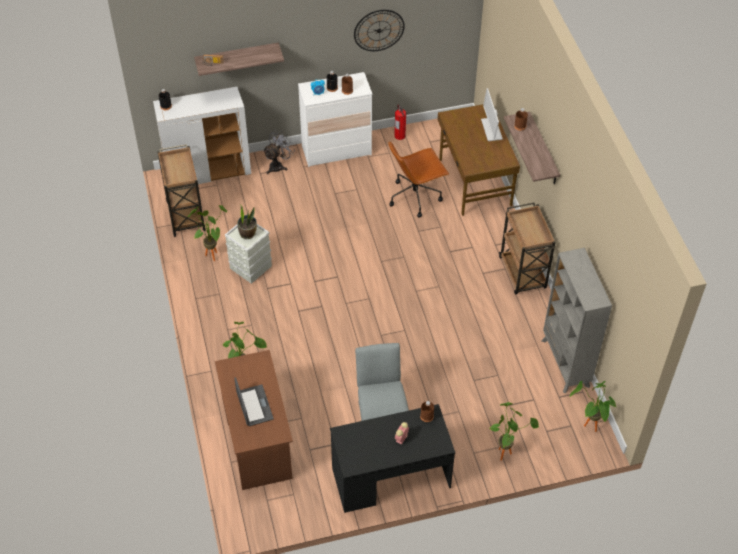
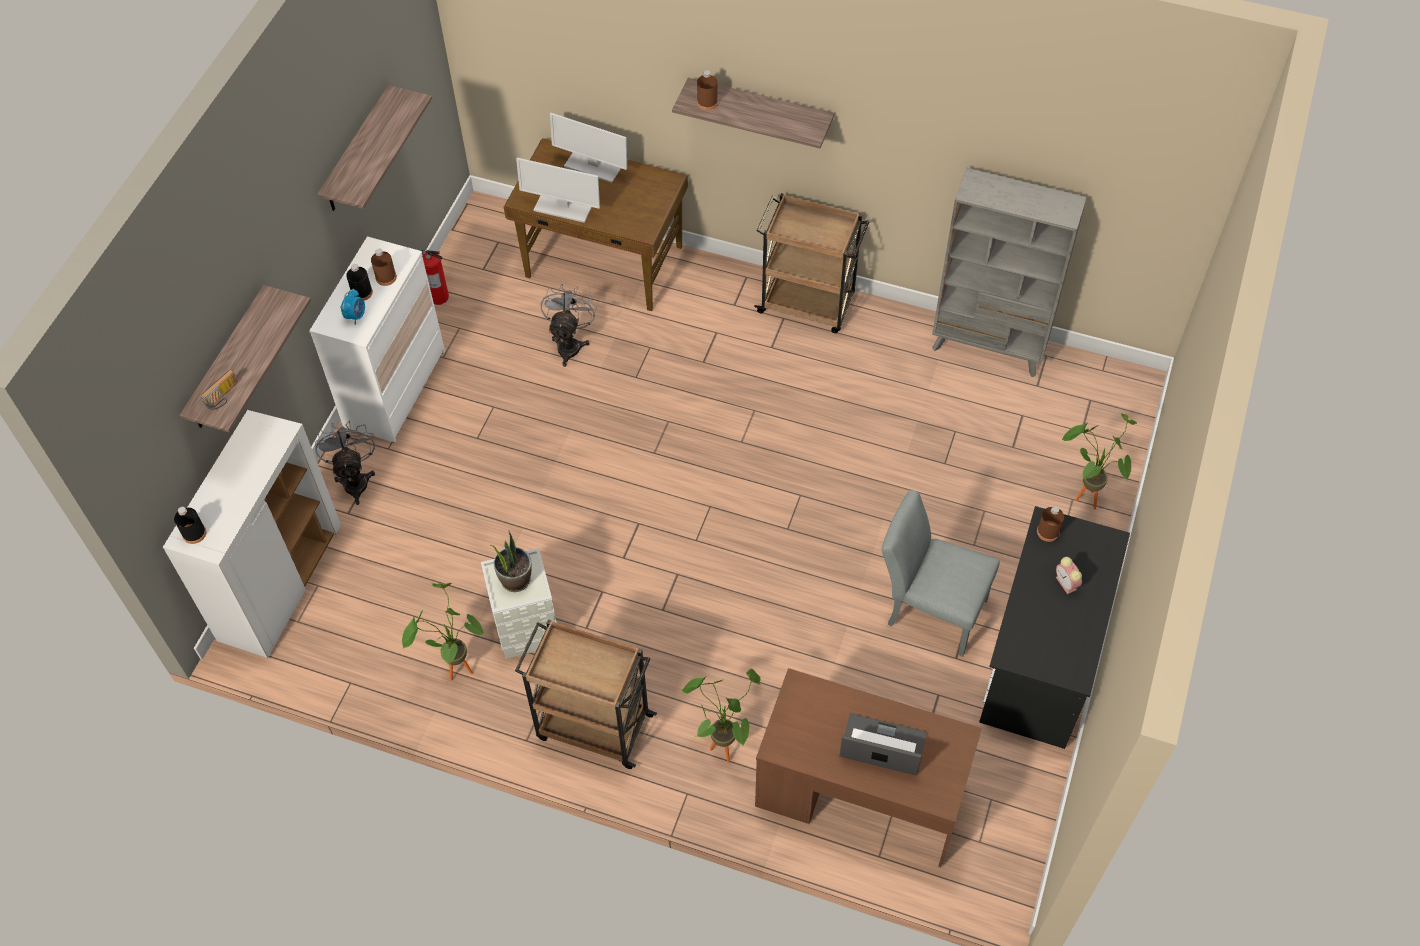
camera: 55 degrees left, 5 degrees up
(185, 214) = (340, 664): brown cart -> brown cart (592, 726)
(379, 30) = (357, 151): wall clock -> shelf
(415, 196) = (570, 344): brown office chair -> grey fan
(456, 132) = (562, 207): none -> monitor
(589, 428) = (1107, 383): potted plant -> none

